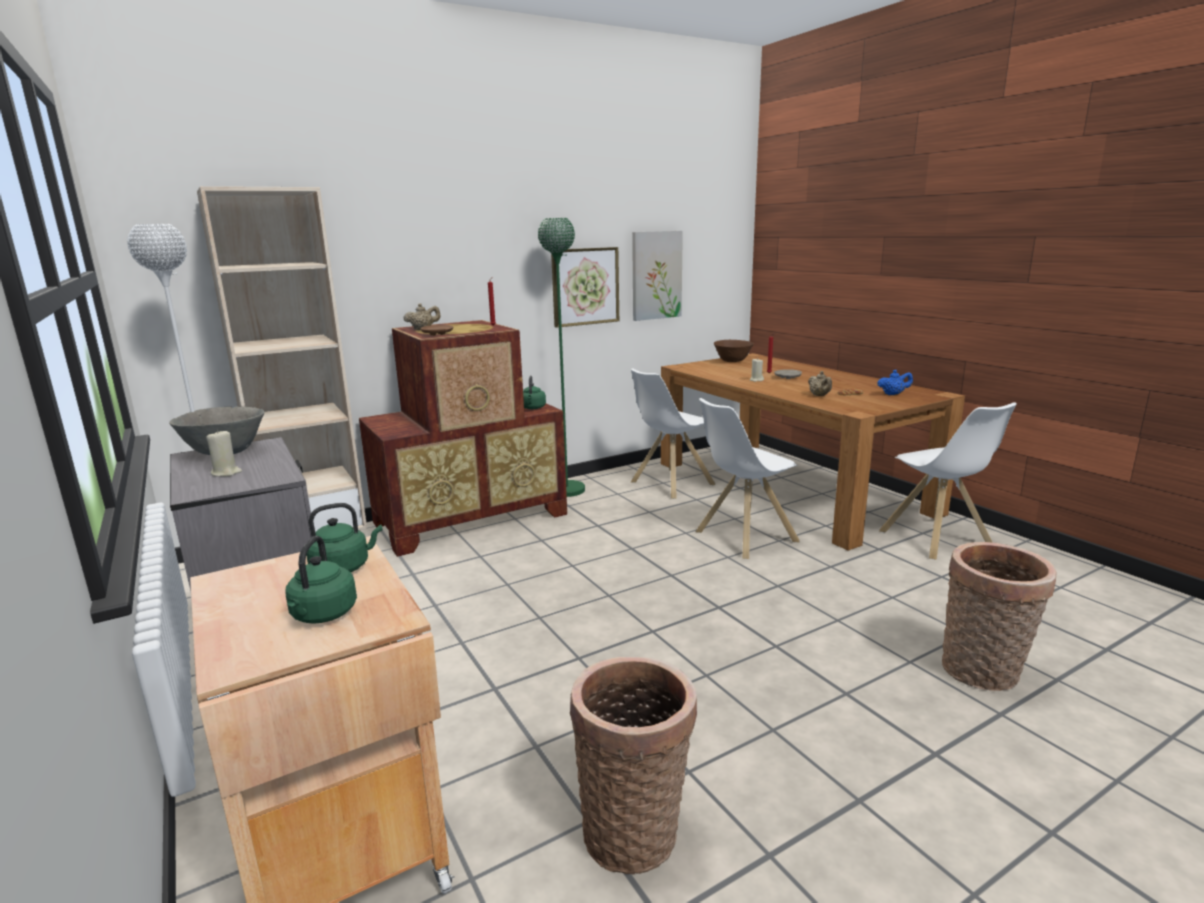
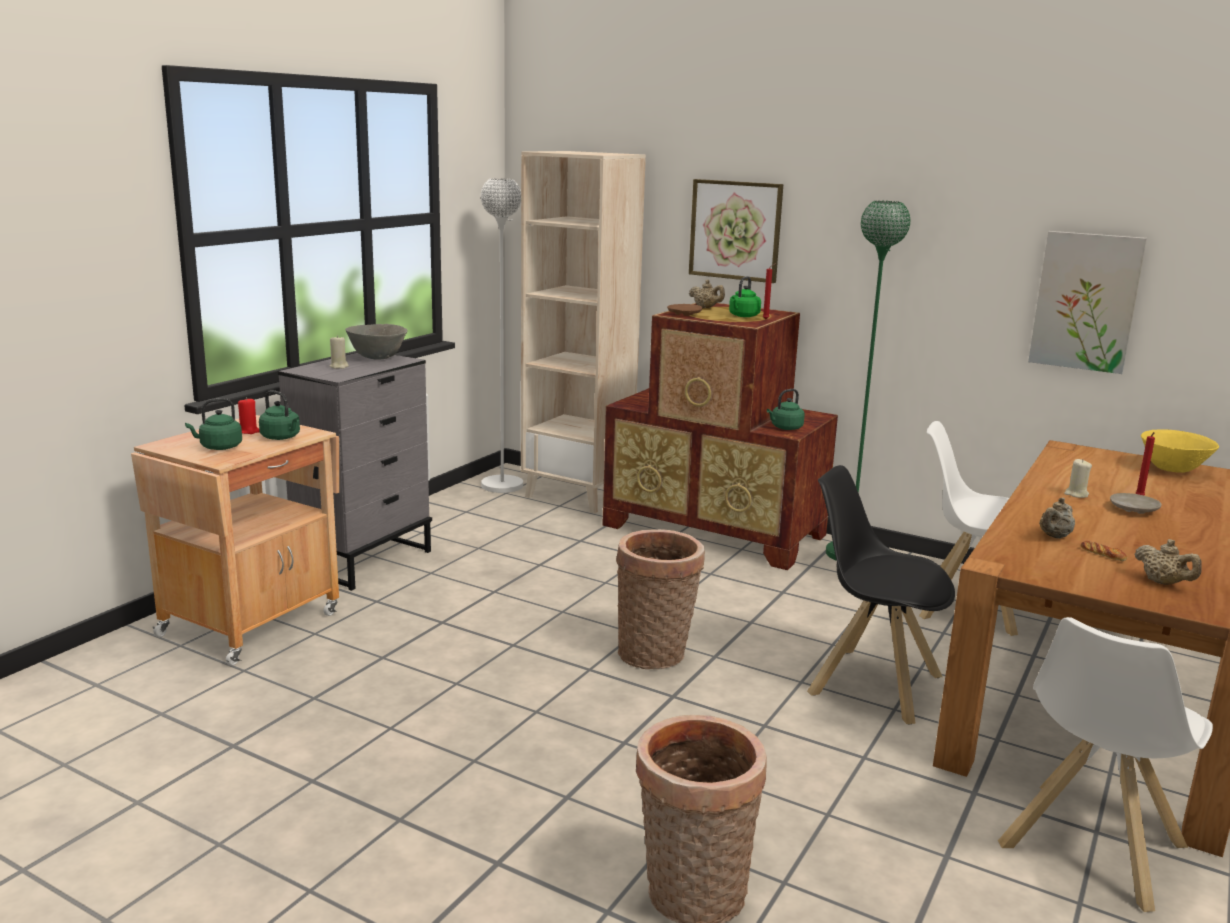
camera: 60 degrees right, 0 degrees up
(277, 587) = (249, 431): none -> red candle
(471, 327) = (743, 316): none -> green kettle
(585, 286) = (954, 297): picture -> picture (735, 230)
(634, 829) = (313, 717): basket -> basket (656, 654)
(733, 361) = (1173, 470): brown bowl -> yellow bowl
(743, 537) = (871, 683): white chair -> black chair
(893, 394) = (1163, 583): blue teapot -> beige teapot

